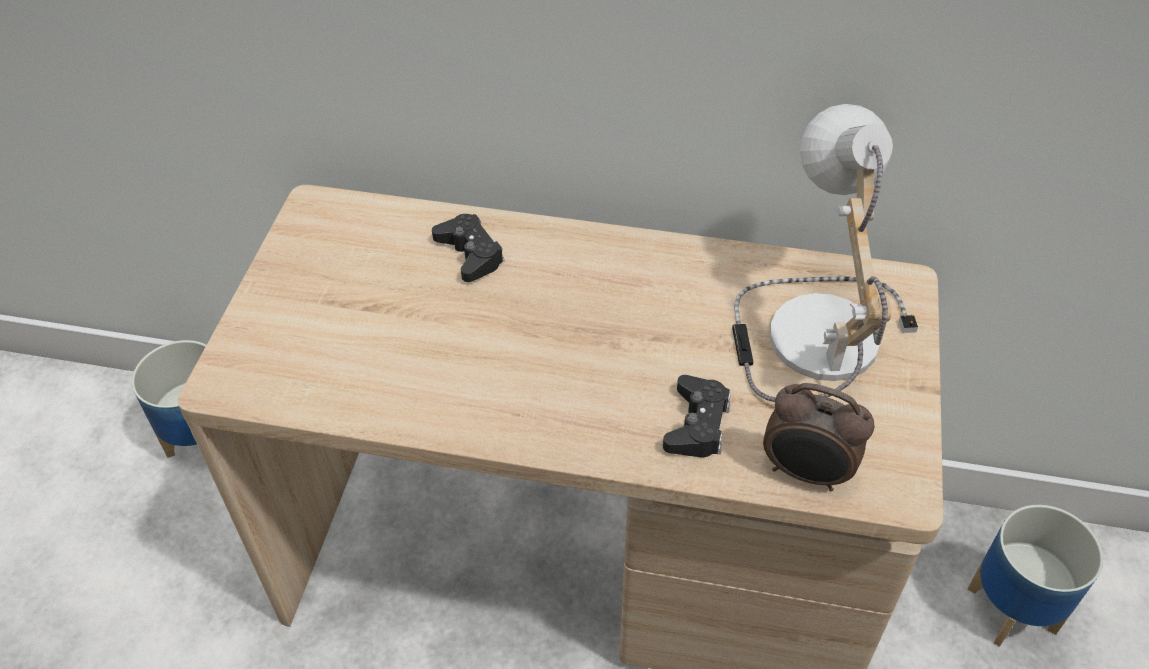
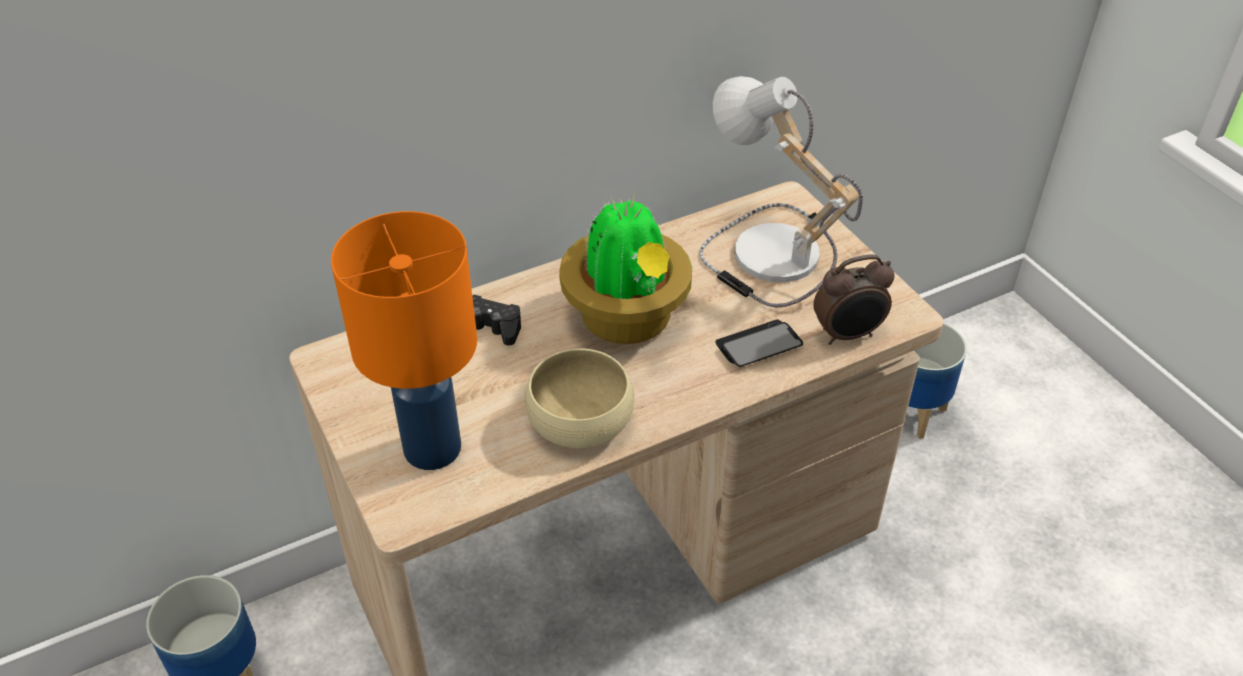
camera: 40 degrees left, 5 degrees down
(307, 339) = (434, 449): none -> orange table lamp
(449, 392) = (580, 420): none -> beige bowl
(597, 320) = (627, 320): none -> potted plant
(697, 424) = (758, 345): black game controller -> phone

